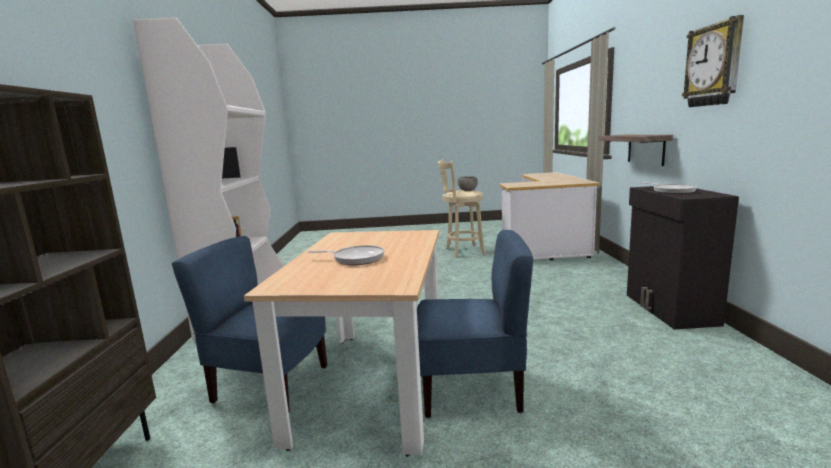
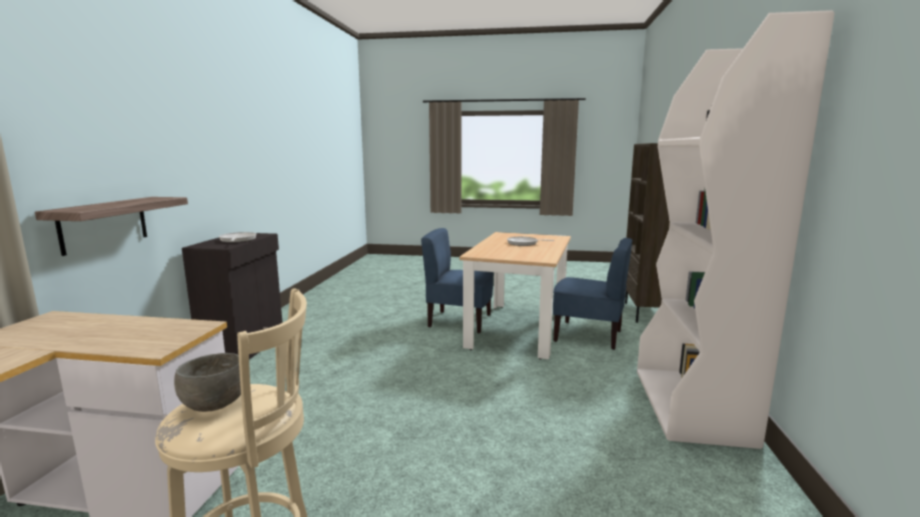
camera: 170 degrees left, 0 degrees up
(714, 65) = (184, 126): wall clock -> none

